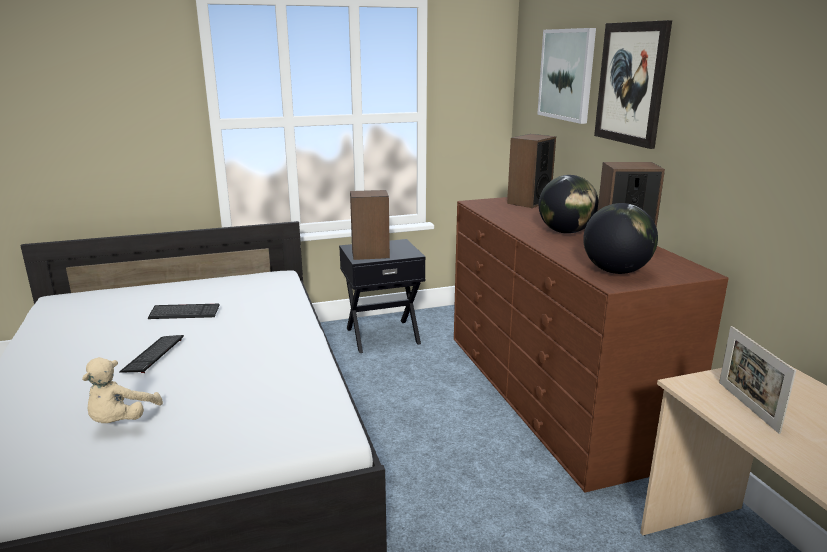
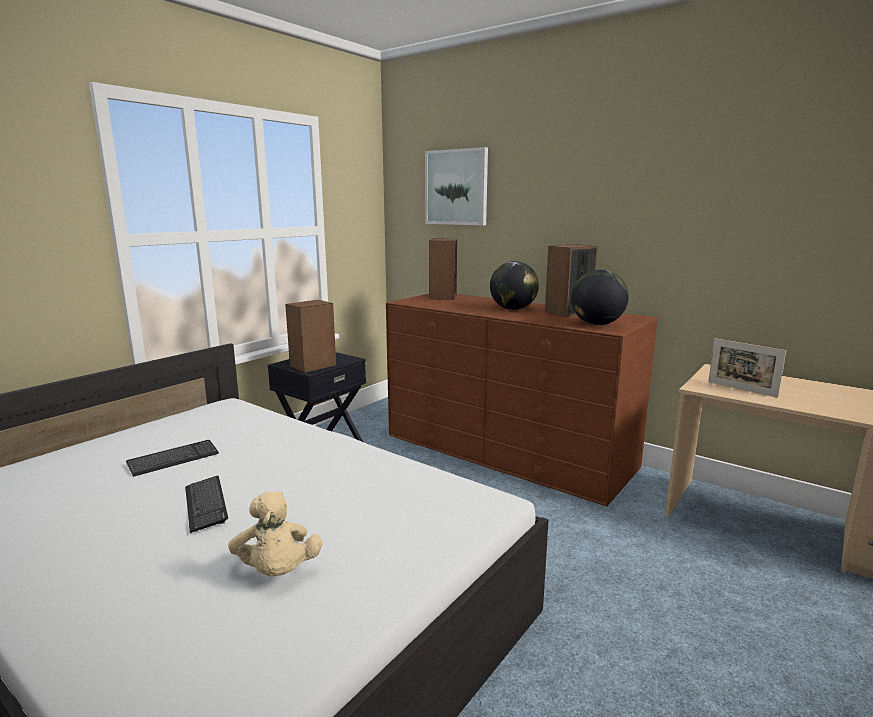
camera: 35 degrees left, 5 degrees down
(631, 83) = (534, 188): picture -> none

